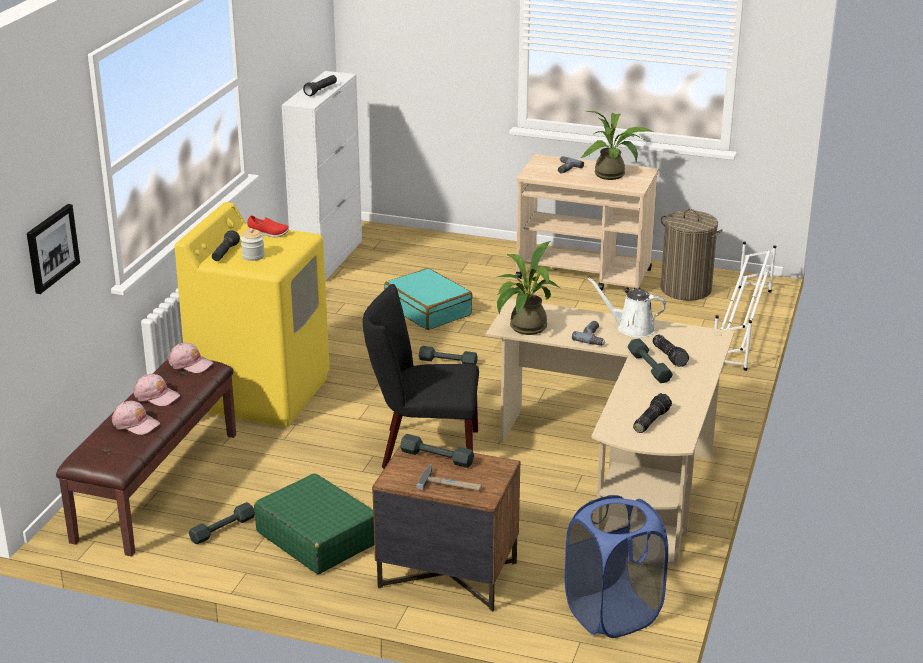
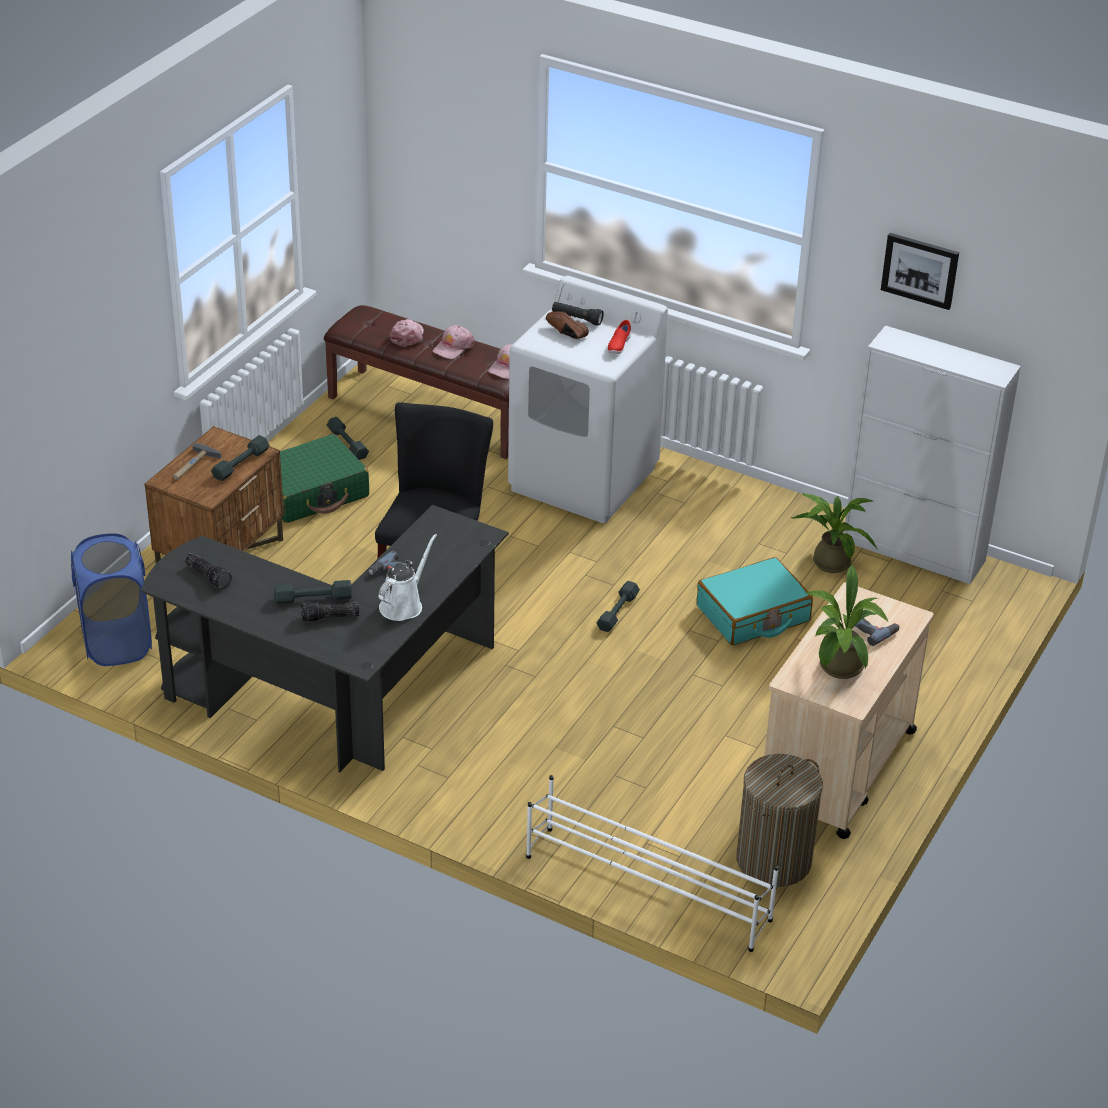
camera: 100 degrees right, 10 degrees up
(51, 248) = (449, 167): picture -> picture (920, 270)
(135, 423) = (407, 336): pink cap -> pink cap turned 150 degrees clockwise
(253, 256) = (564, 334): jar -> brown shoe
(261, 393) = (584, 479): yellow washing machine -> white washing machine
(321, 90) = (935, 355): black flashlight -> none
(524, 329) = (431, 530): potted plant -> potted plant (829, 560)
(624, 474) = (335, 698): beige desk -> black desk

